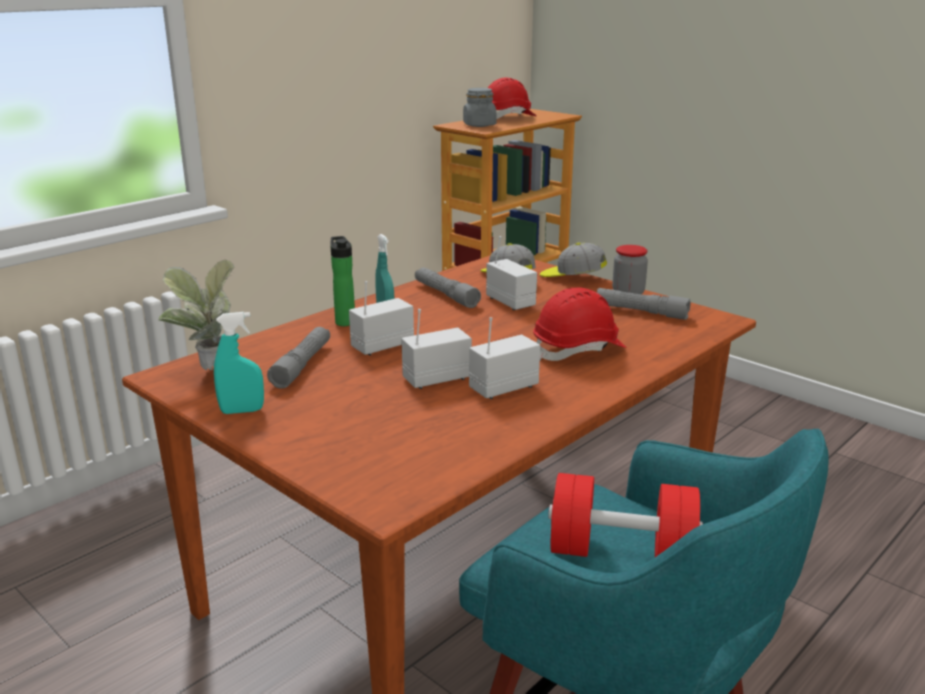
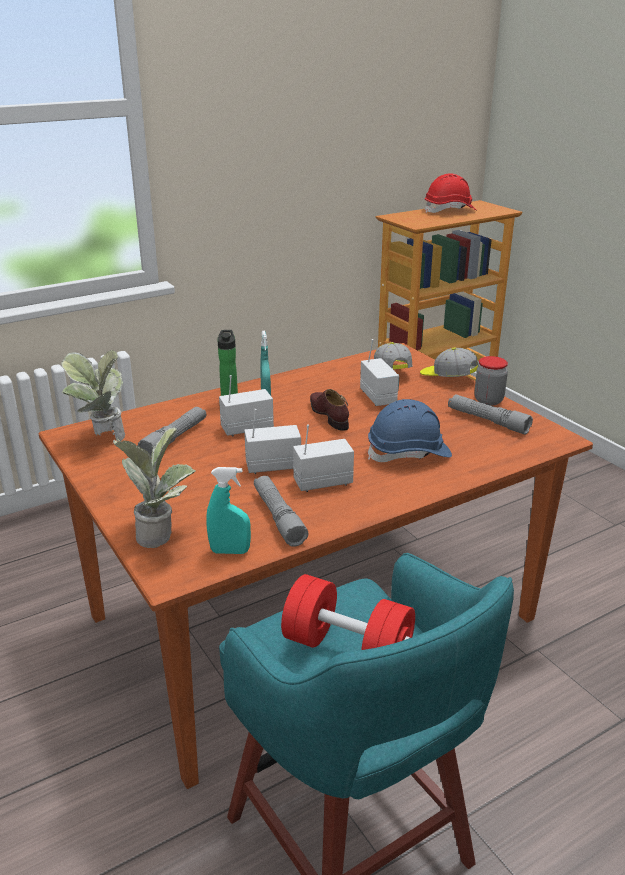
camera: 15 degrees right, 5 degrees up
(242, 411) = (108, 475): turquoise spray bottle -> turquoise spray bottle (230, 551)
(347, 463) = (162, 534): none -> potted plant
(446, 295) = (327, 383): grey flashlight -> grey flashlight (278, 517)
(468, 324) = (329, 415): none -> brown shoe
(479, 125) = (417, 218): grey jar -> none
(579, 350) = (409, 453): red hard hat -> blue hard hat

